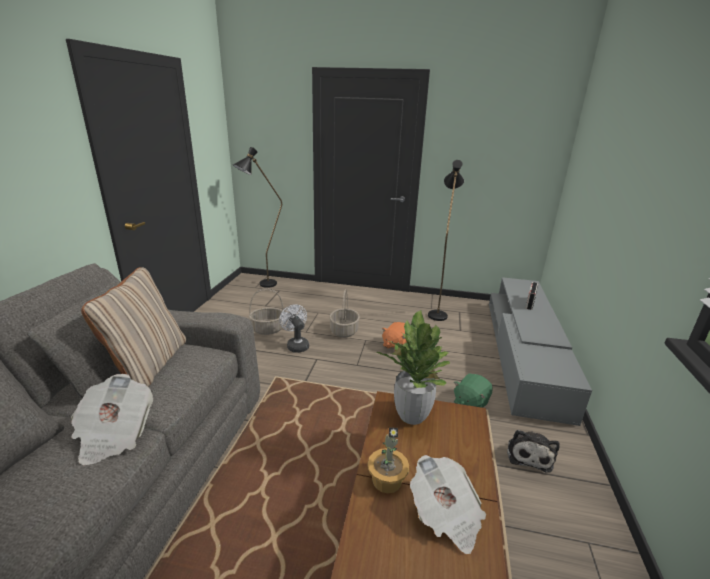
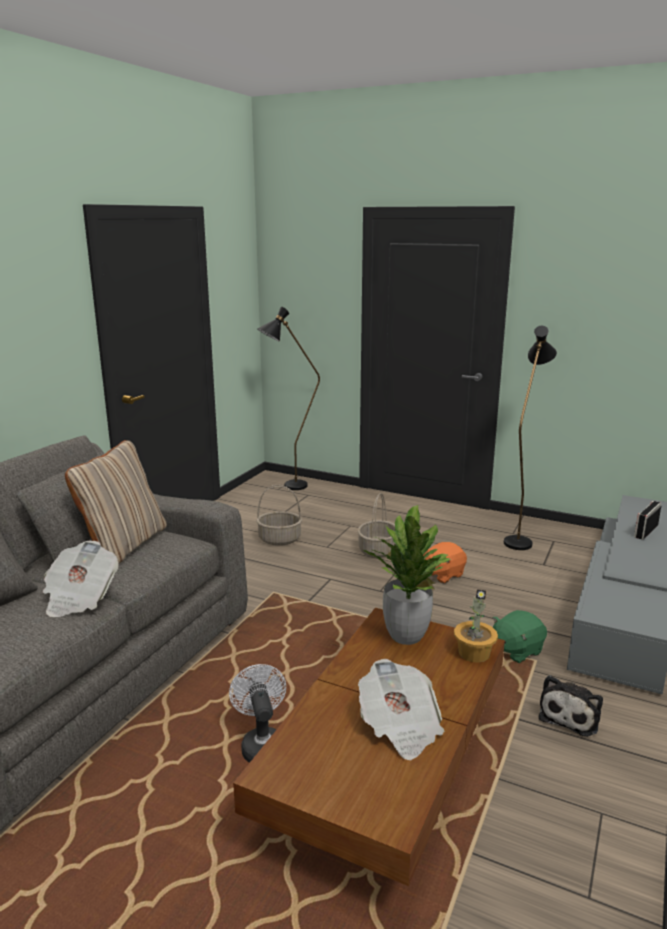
camera: 15 degrees right, 5 degrees down
(296, 345) = (310, 560): white fan -> white fan (261, 744)
(386, 480) = (348, 688): potted plant -> potted plant (474, 652)

